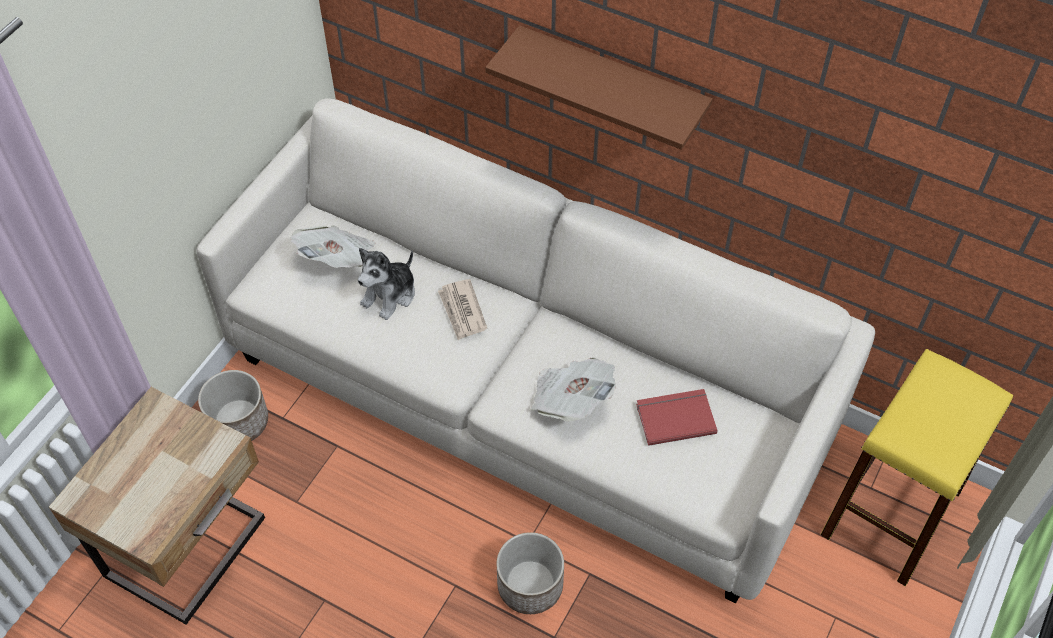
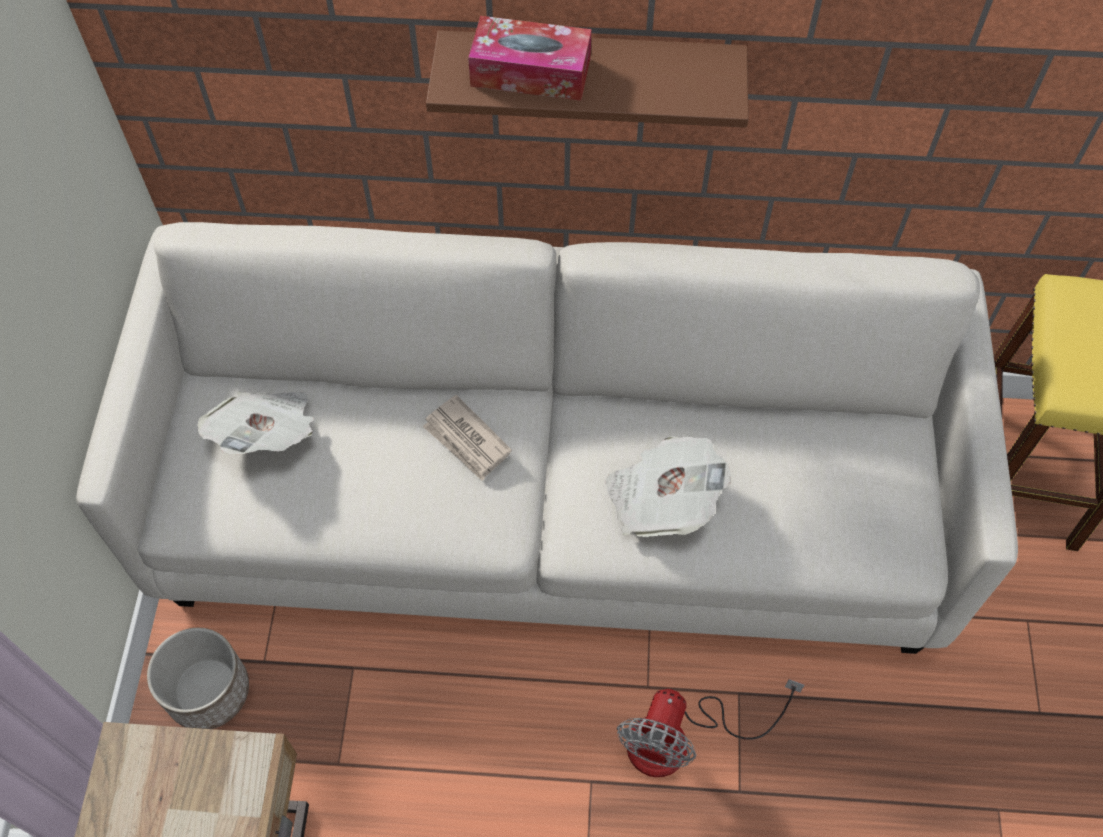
camera: 25 degrees left, 5 degrees up
(390, 295) = (363, 456): plush toy -> none
(530, 585) = (679, 739): planter -> fan
(561, 69) = (530, 72): none -> tissue box
(675, 417) = (795, 470): red book -> none

